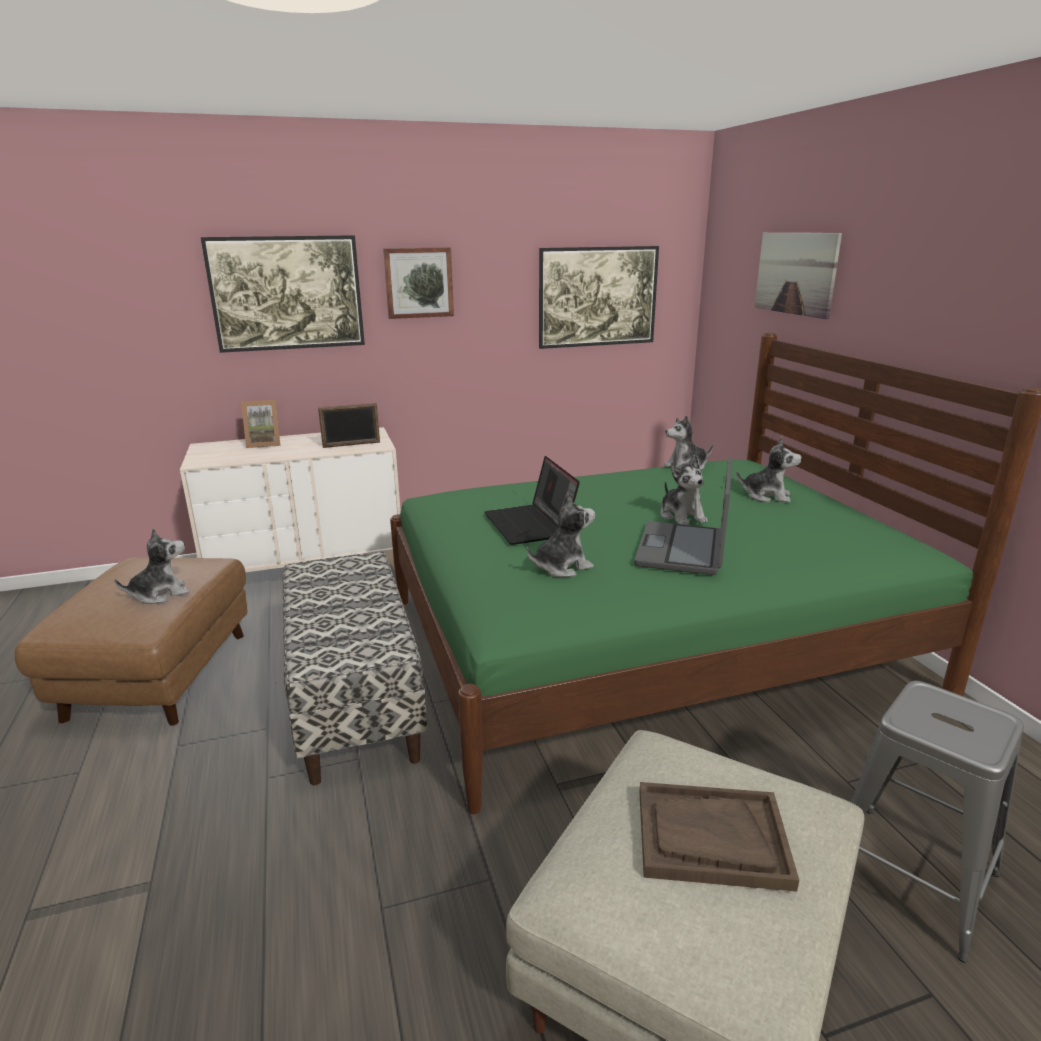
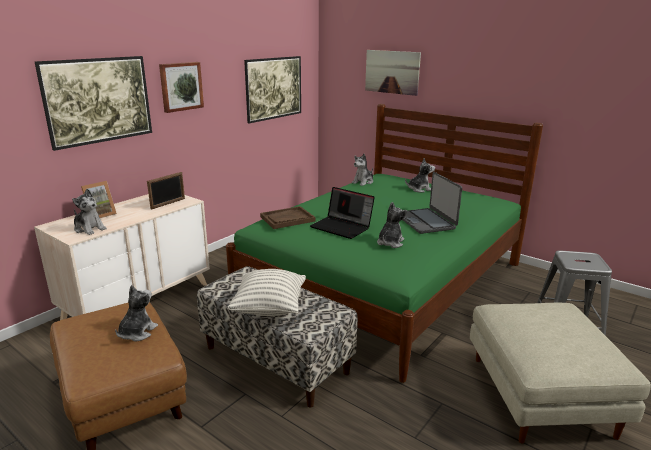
camera: 35 degrees left, 0 degrees up
(320, 615) = (269, 308): none -> pillow
(682, 516) = (401, 206): plush toy -> plush toy (89, 229)
(711, 838) = (556, 329): brown tray -> brown tray (287, 219)

